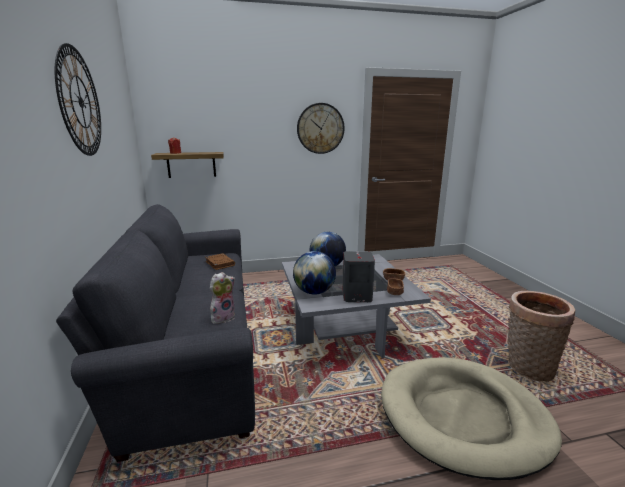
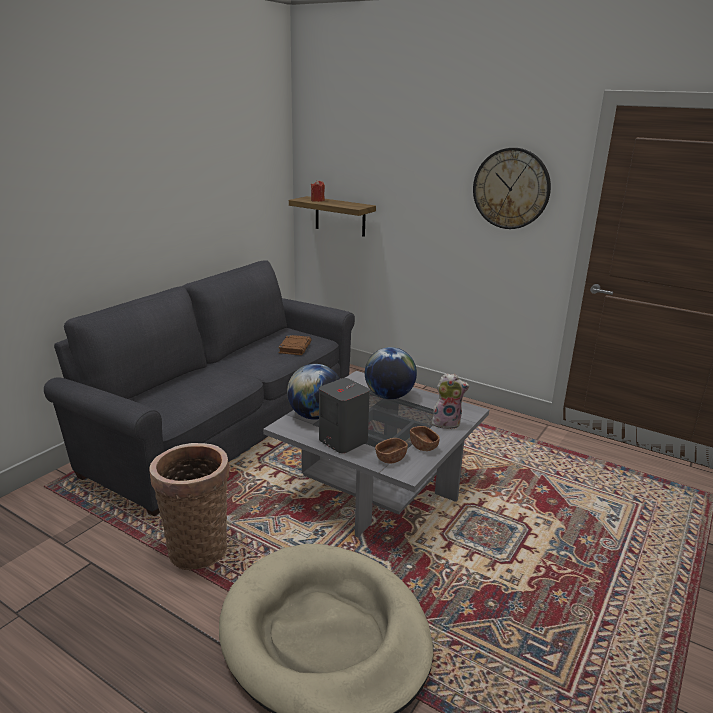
camera: 45 degrees right, 5 degrees up
(80, 102) = (157, 155): wall clock -> none
(223, 317) = (200, 399): plush toy -> plush toy (447, 423)
(527, 367) = (509, 667): basket -> basket (197, 547)

